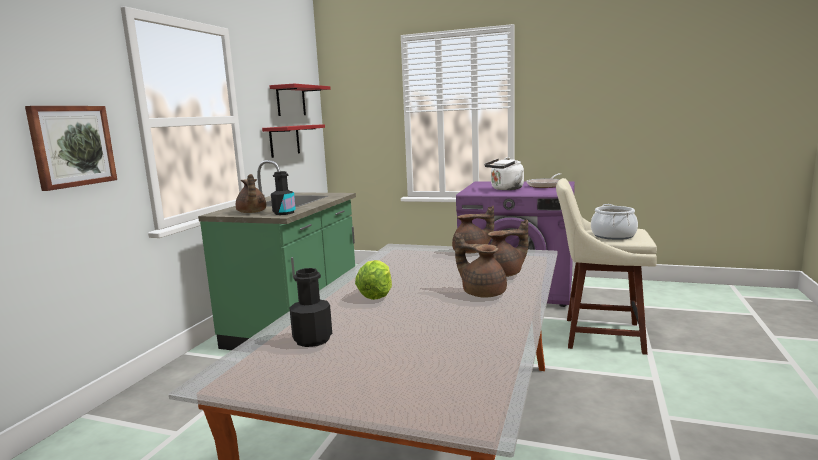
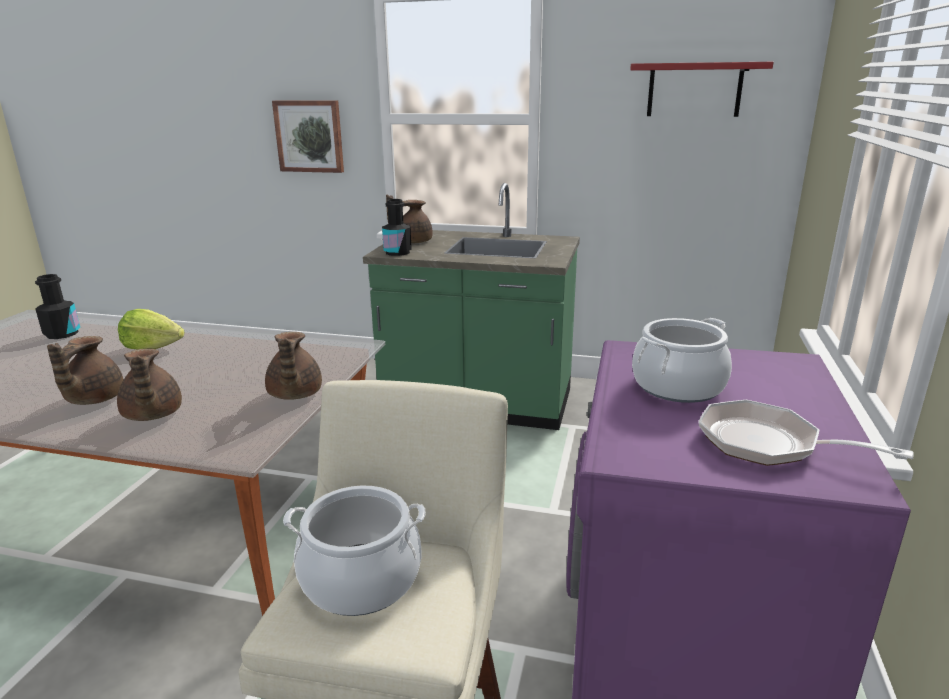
camera: 85 degrees right, 10 degrees up
(284, 141) = (654, 159): red shelf -> none
(482, 292) = (93, 399): brown teapot -> brown teapot turned 150 degrees clockwise
(505, 189) = (677, 386): white kettle -> cooking pot

